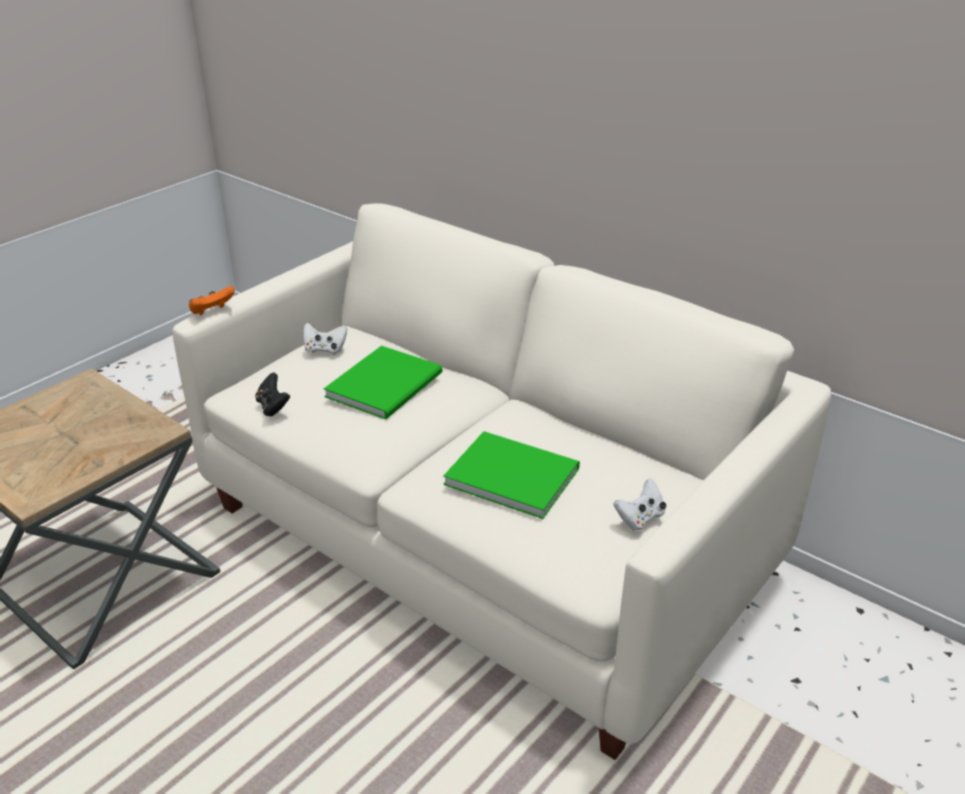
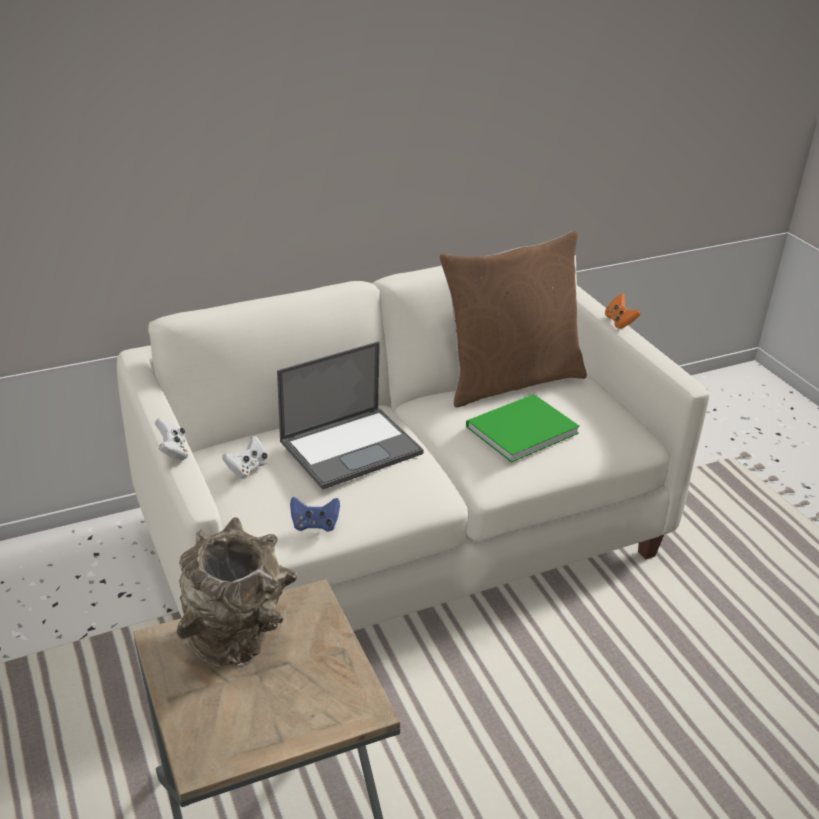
camera: 65 degrees left, 0 degrees up
(94, 413) = (238, 641): none -> brown vase
(212, 312) = (195, 488): orange game controller -> orange game controller (619, 322)
(273, 407) = (315, 525): black game controller -> blue game controller
(388, 384) = (352, 447): green book -> laptop
(613, 445) = (509, 380): none -> brown pillow
(640, 518) = (596, 399): white game controller -> white game controller (173, 452)

